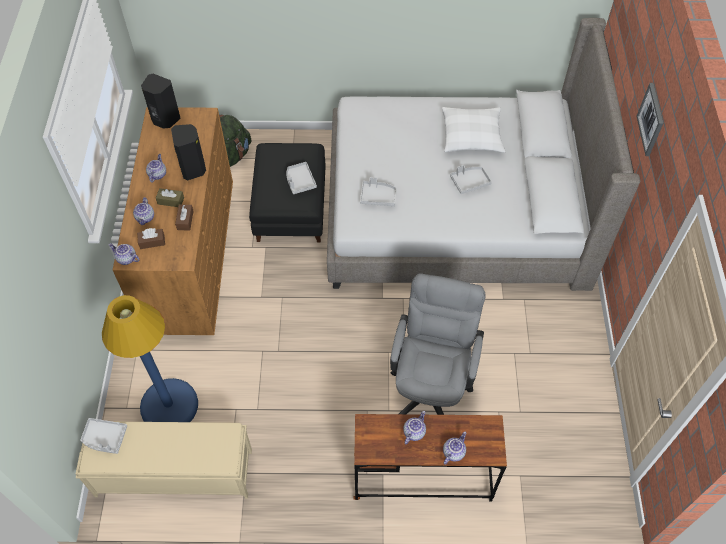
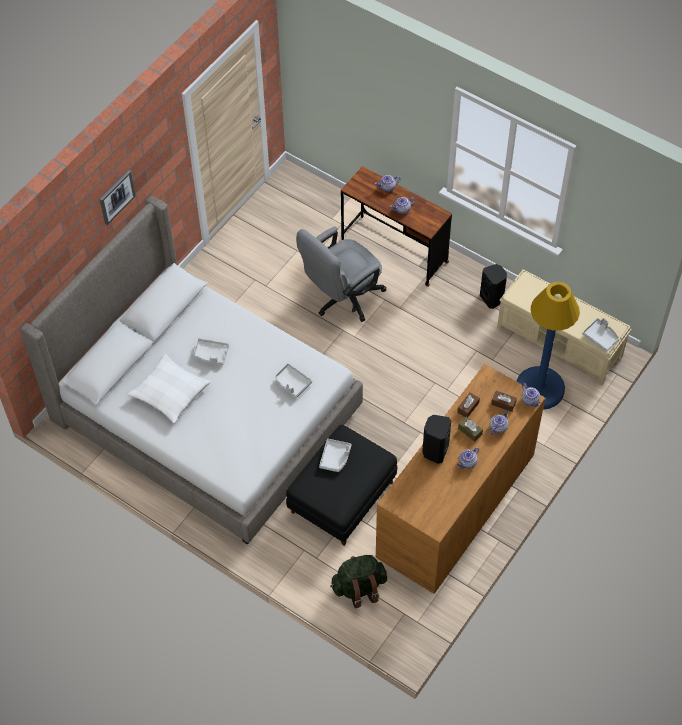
camera: 145 degrees left, 0 degrees up
(165, 120) = (430, 517): black speaker -> black speaker (492, 298)

